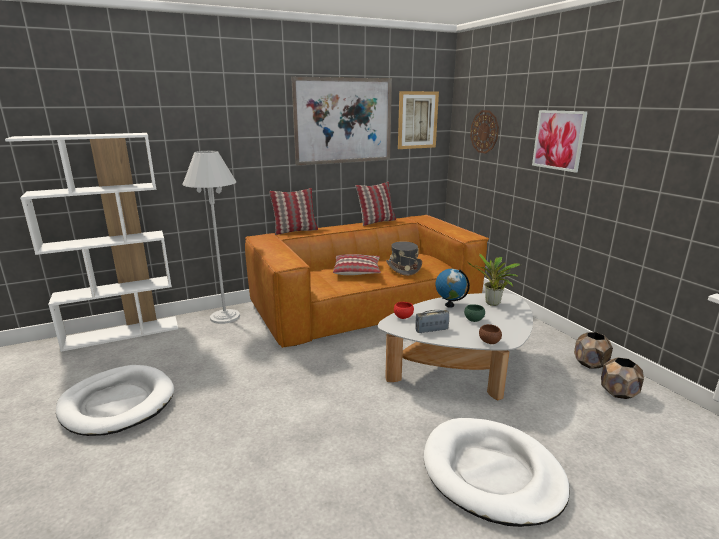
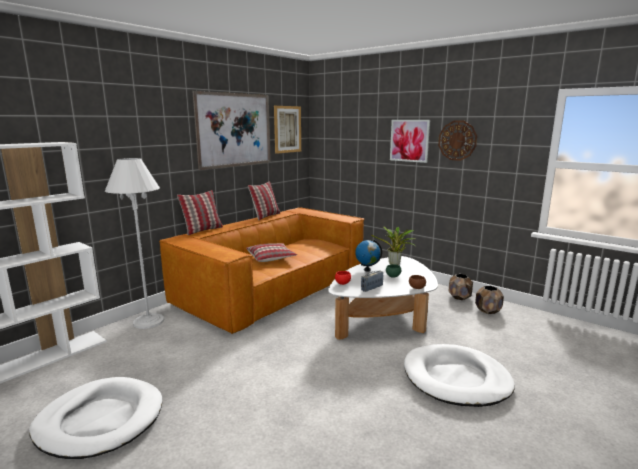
camera: 25 degrees left, 5 degrees down
(403, 268) = (306, 250): grey hat -> none
(484, 131) = (343, 137): wall clock -> wall clock (457, 140)

